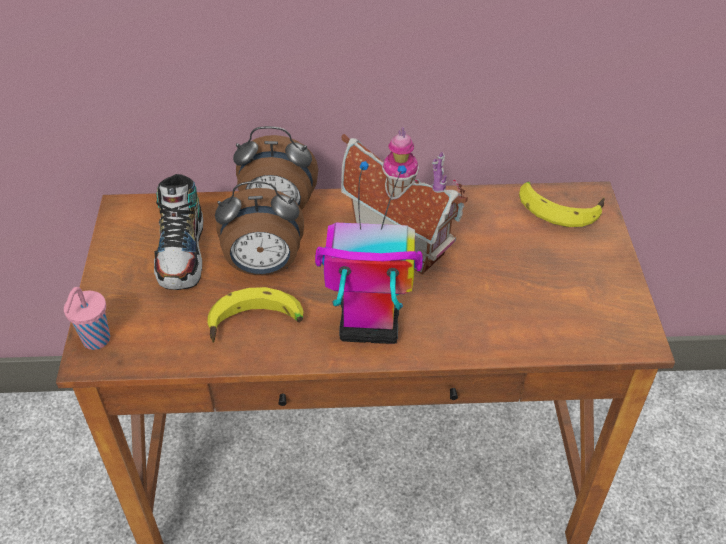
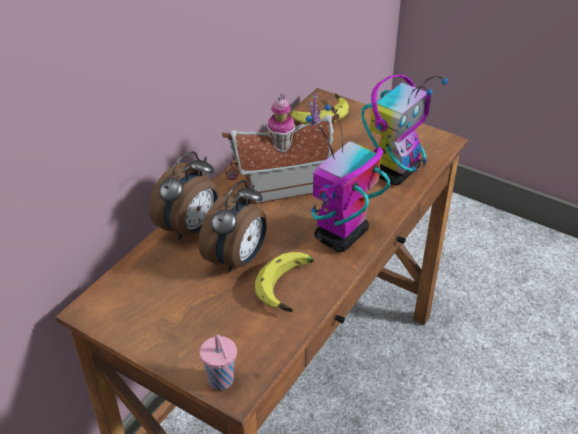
camera: 55 degrees left, 5 degrees down
(182, 253) = (178, 295): shoe -> none
(528, 321) = (395, 171): none -> toy robot

